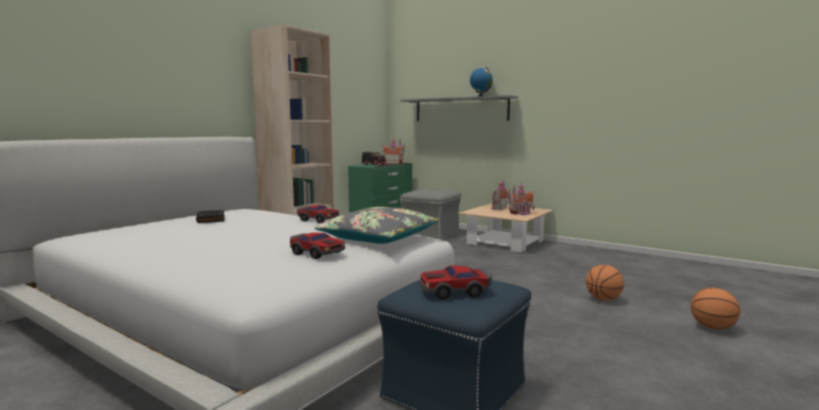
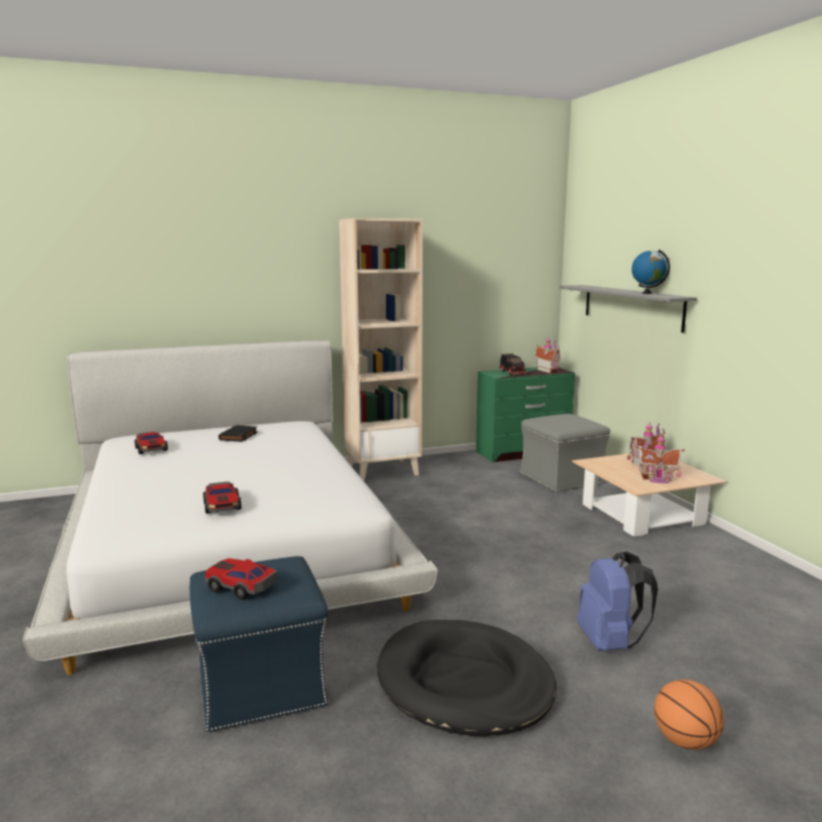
camera: 35 degrees right, 5 degrees up
(318, 220) = (319, 456): toy car -> toy car (151, 449)
(378, 238) = (313, 497): grey pillow -> none
(575, 341) = (464, 683): none -> black dog bed
(603, 299) = (610, 643): basketball -> blue backpack

